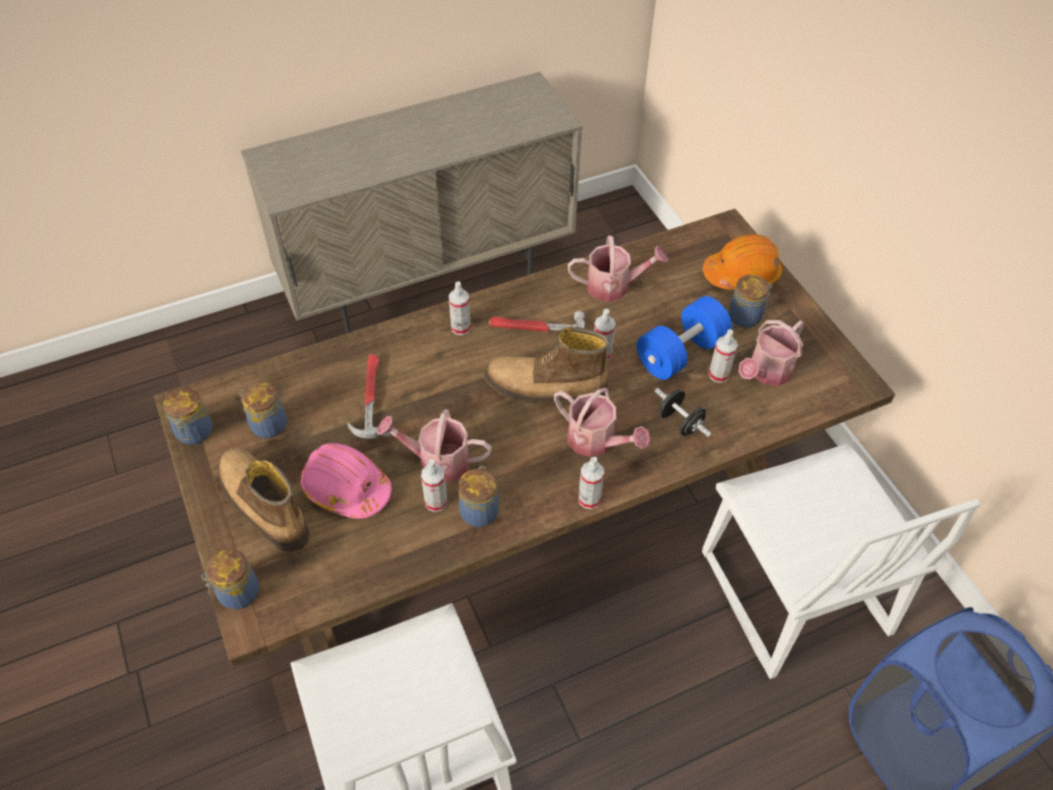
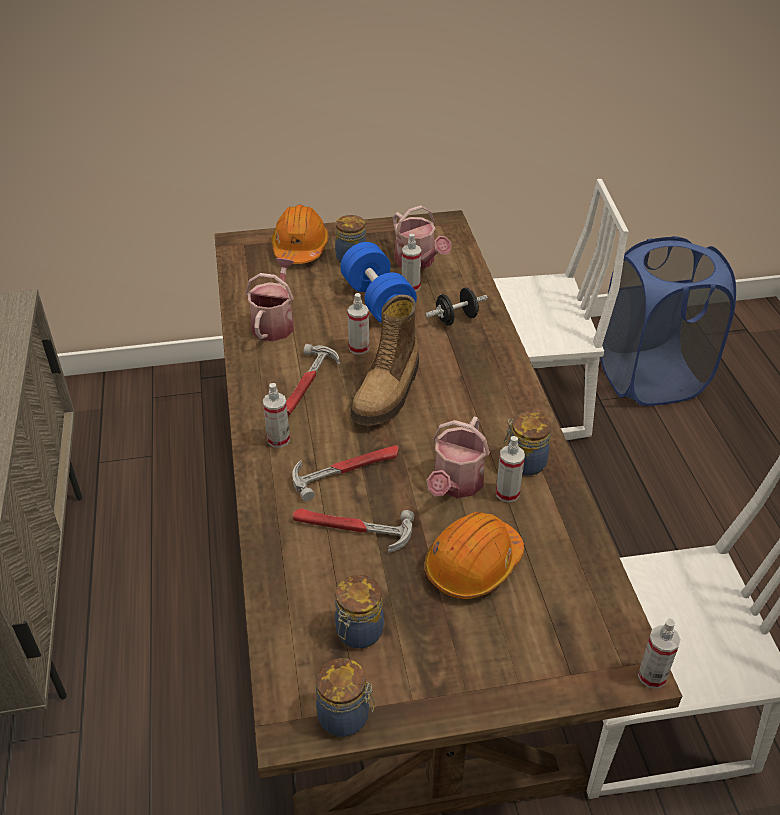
camera: 75 degrees left, 10 degrees down
(237, 593) = (597, 682): jar -> none
(262, 506) = (480, 647): boot -> none
(346, 488) = (473, 565): pink hard hat -> orange hard hat
(436, 380) = (346, 469): none -> hammer
(589, 499) = (526, 388): spray bottle -> spray bottle (652, 676)
(596, 441) = (462, 371): watering can -> none

